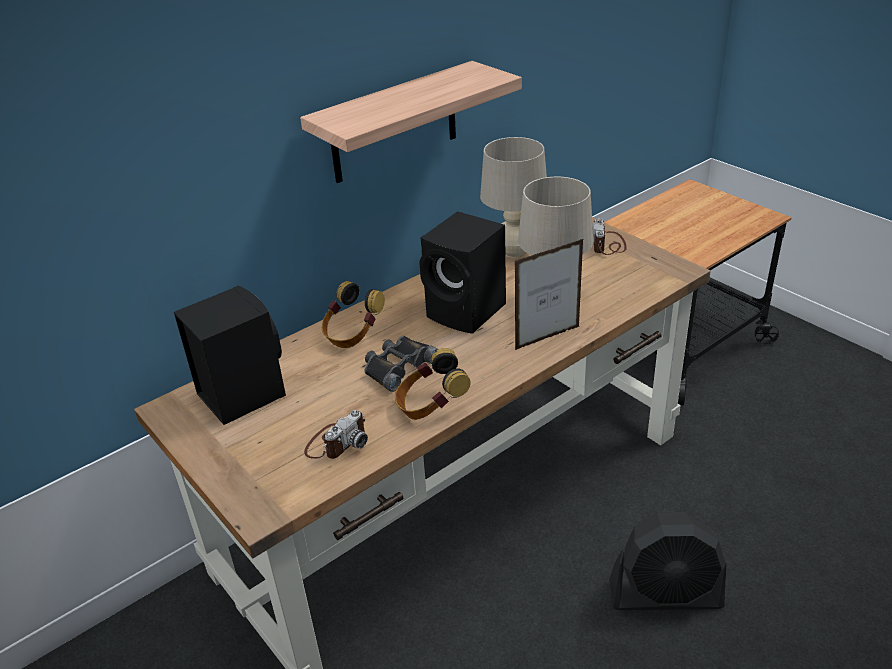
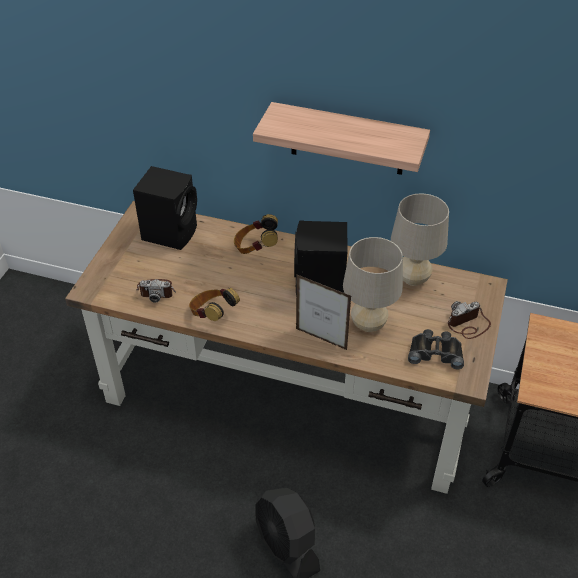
camera: 55 degrees right, 10 degrees up
(397, 366) = (239, 282): black binoculars -> black binoculars (435, 352)

